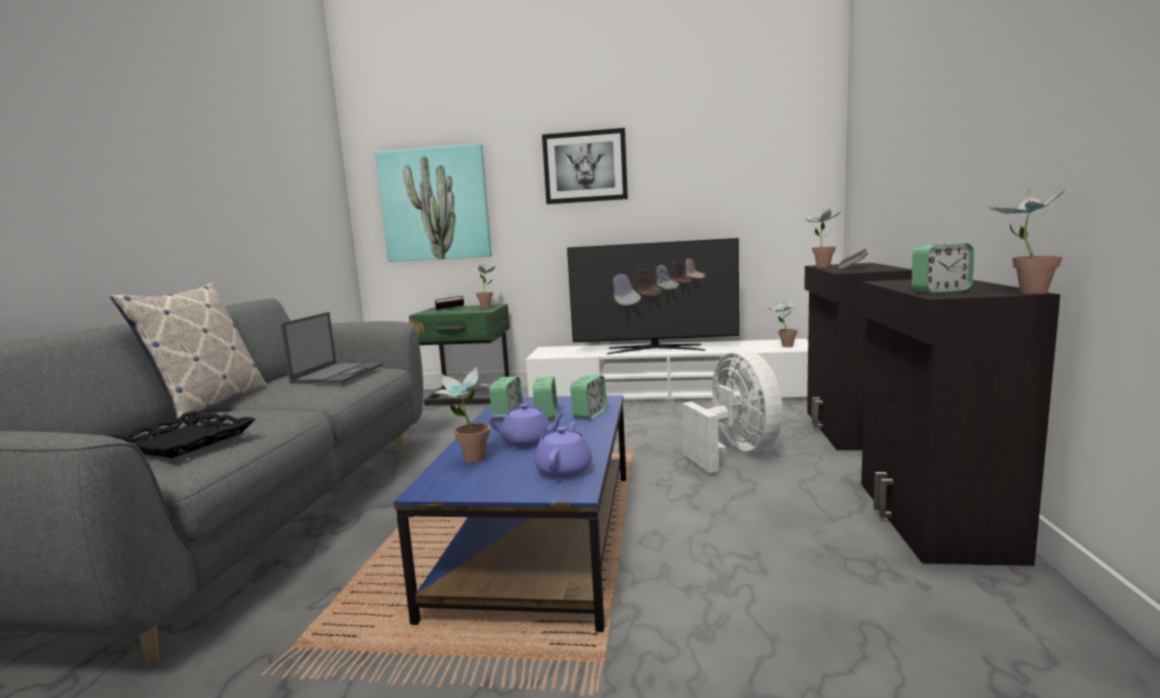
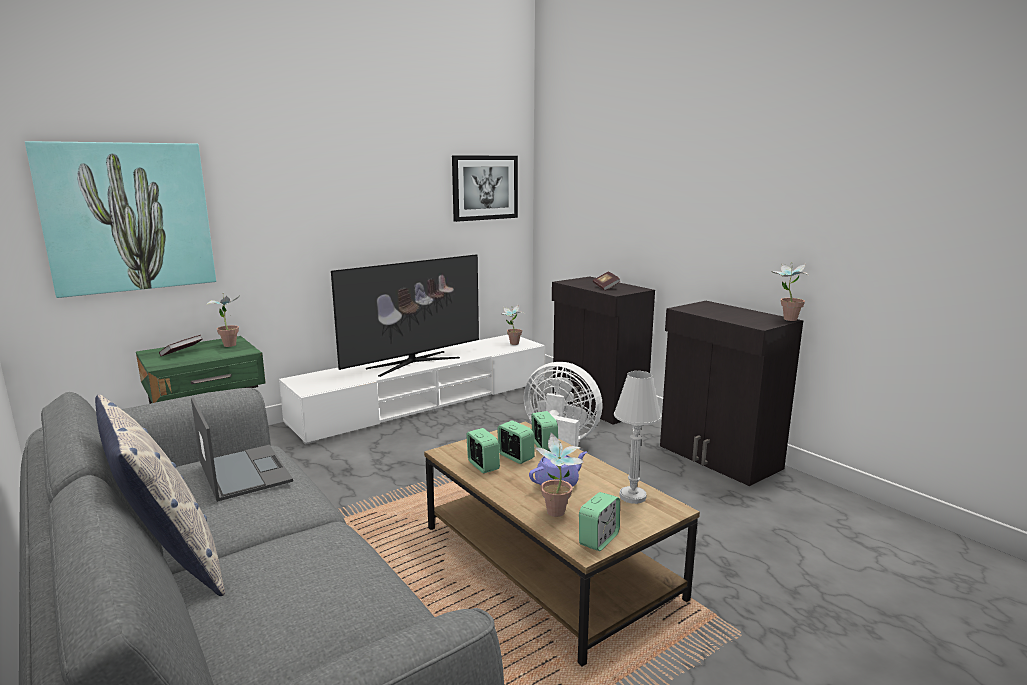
camera: 45 degrees left, 5 degrees up
(184, 441) = (333, 604): black tray -> none
(540, 536) = (545, 560): blue coffee table -> brown coffee table
(564, 469) = (632, 496): purple teapot -> white table lamp
(585, 167) = (323, 179): picture -> picture (485, 187)
(821, 266) = (573, 284): potted plant -> none
(940, 291) = (746, 320): alarm clock -> alarm clock (598, 539)

